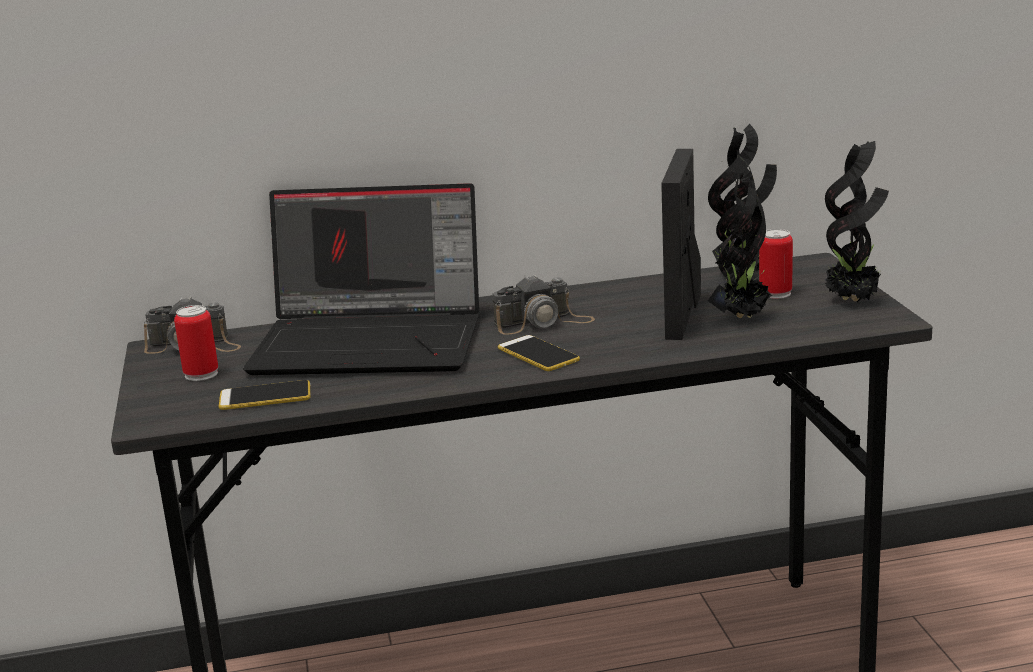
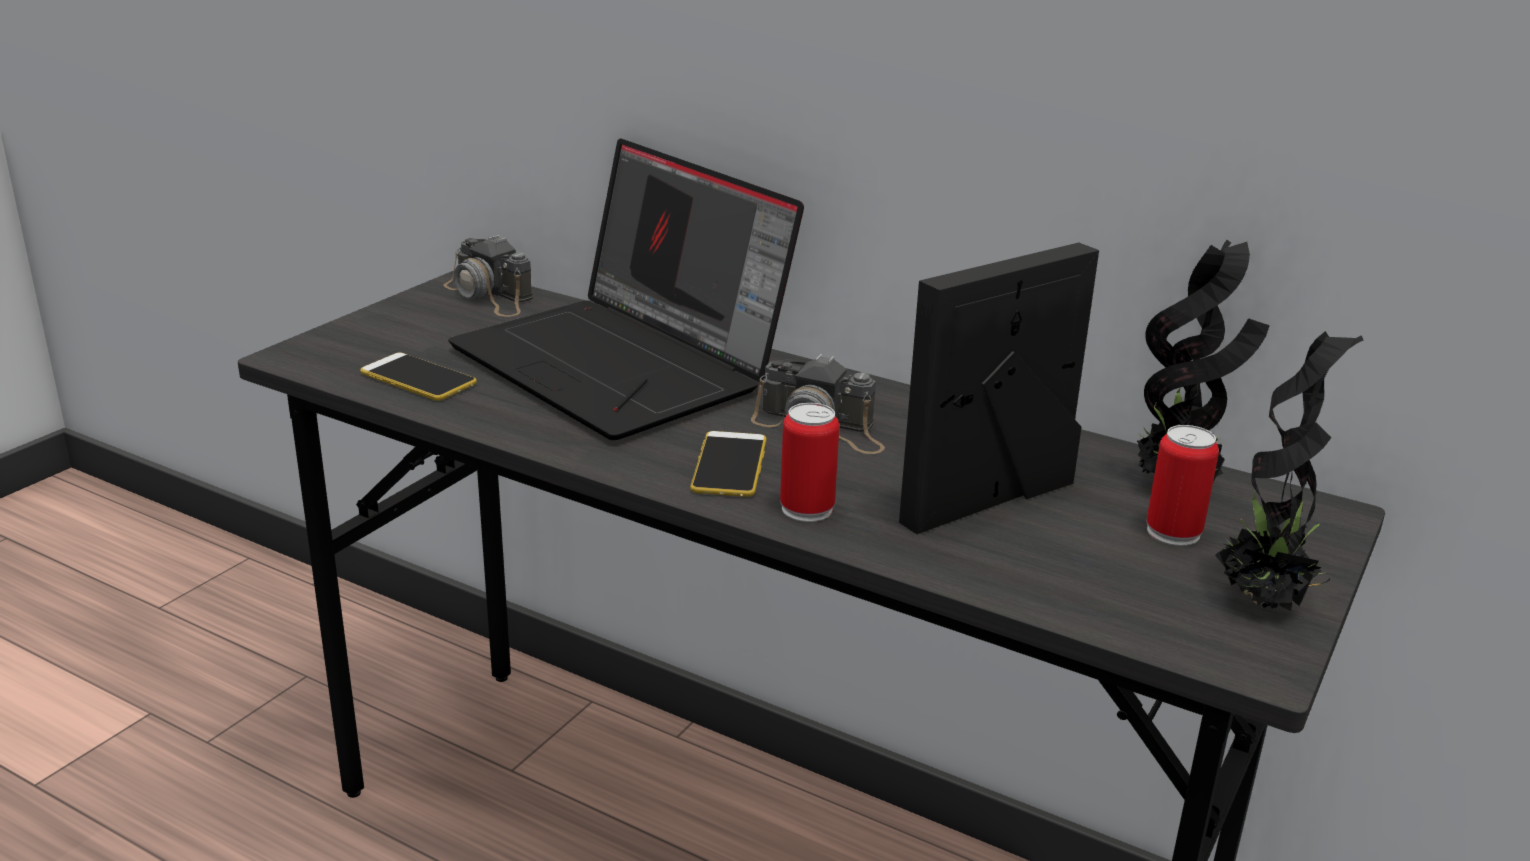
camera: 40 degrees right, 5 degrees up
(201, 374) = (430, 328): can -> can (807, 509)
(742, 317) = (1057, 543): potted plant -> none

